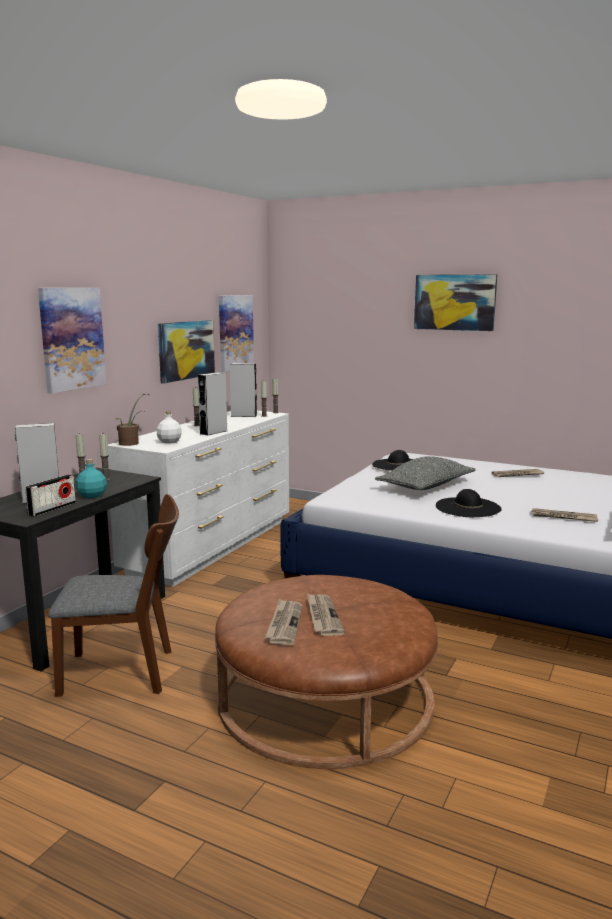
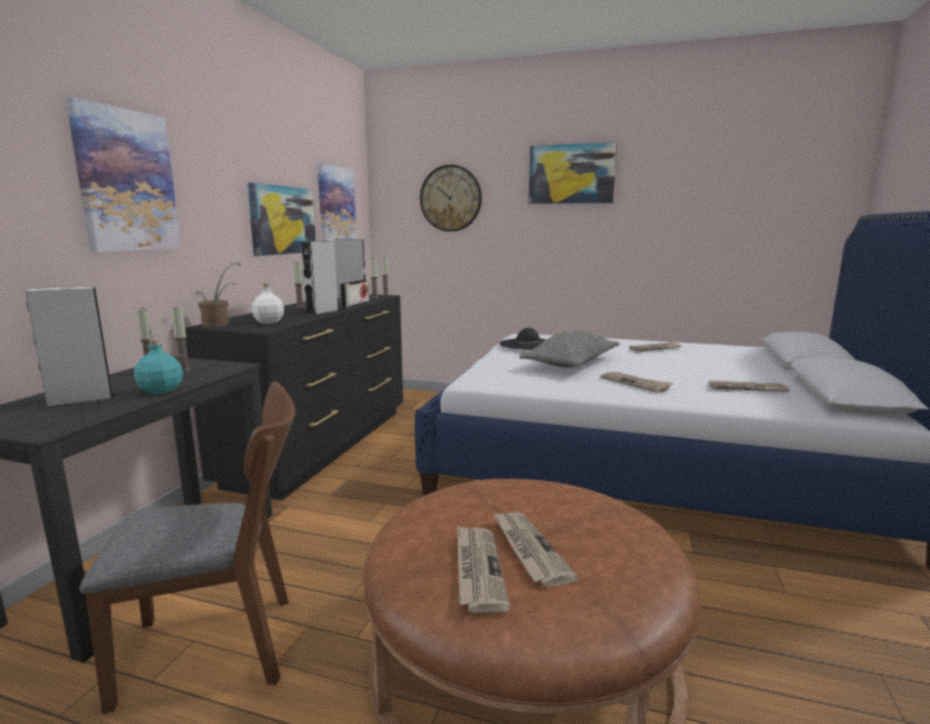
camera: 10 degrees left, 0 degrees up
(52, 509) = (94, 412): radio -> radio (355, 305)
(212, 545) = (323, 444): white dresser -> black dresser
(343, 320) = (450, 198): none -> wall clock
(468, 507) = (636, 383): black hat -> newspaper

